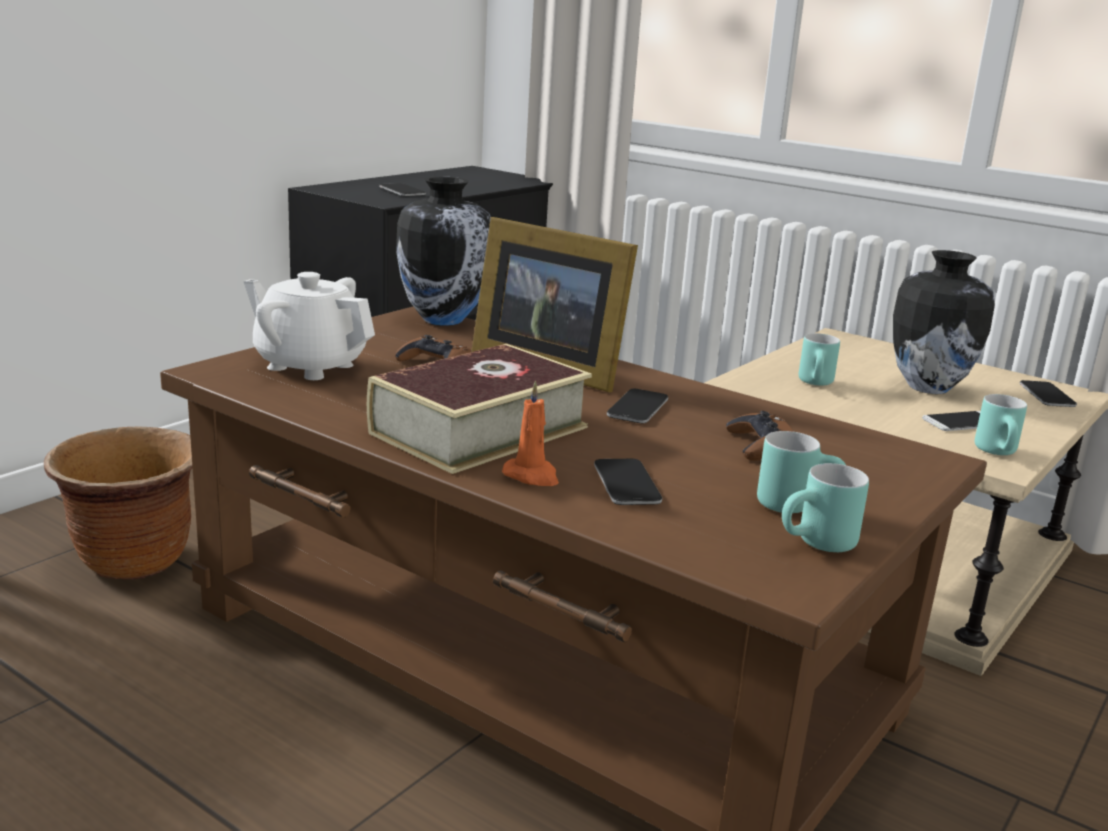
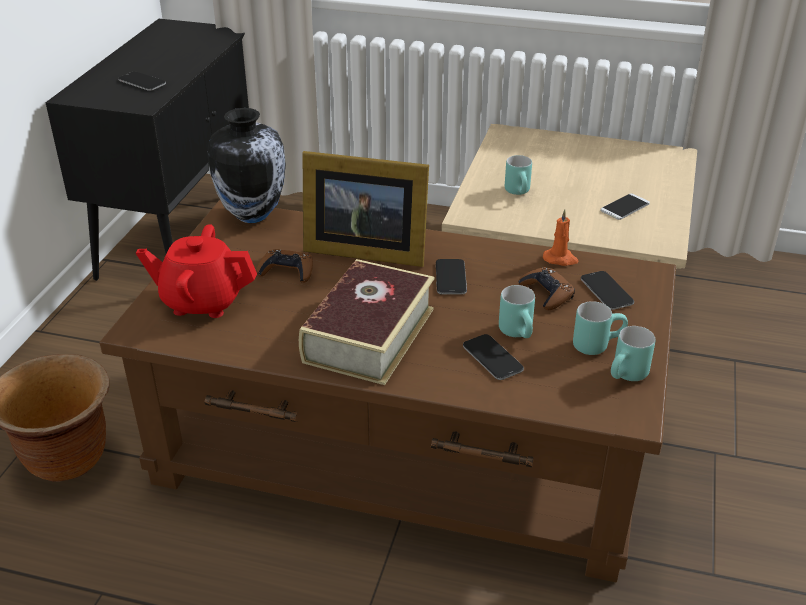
camera: 20 degrees left, 15 degrees up
(310, 366) = (202, 301): white teapot -> red teapot
(532, 476) = (433, 370): orange candle -> orange candle (560, 259)
(927, 387) = (587, 175): vase -> none
(1000, 453) = (660, 232): turquoise mug -> turquoise mug (520, 333)
(1047, 395) = (661, 162): phone -> phone (606, 291)

